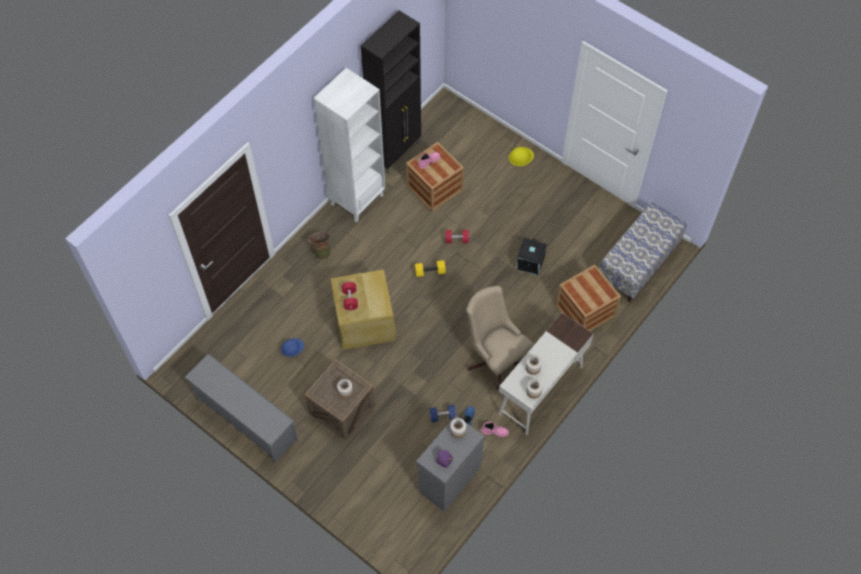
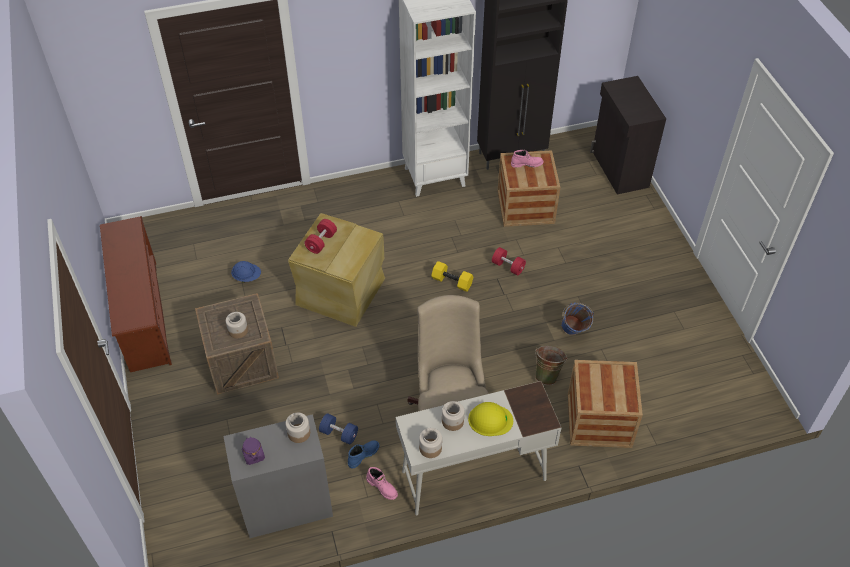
camera: 35 degrees right, 10 degrees down
(245, 420) = (142, 315): grey shoe rack -> brown shoe rack
(322, 251) = (358, 204): green bucket -> green bucket (547, 374)
(474, 124) = (619, 169): none -> black cabinet
(521, 156) = (648, 224): yellow hard hat -> yellow hard hat (490, 420)
(530, 263) = (573, 333): black storage box -> blue bucket
(638, 264) = (708, 406): bench -> none

